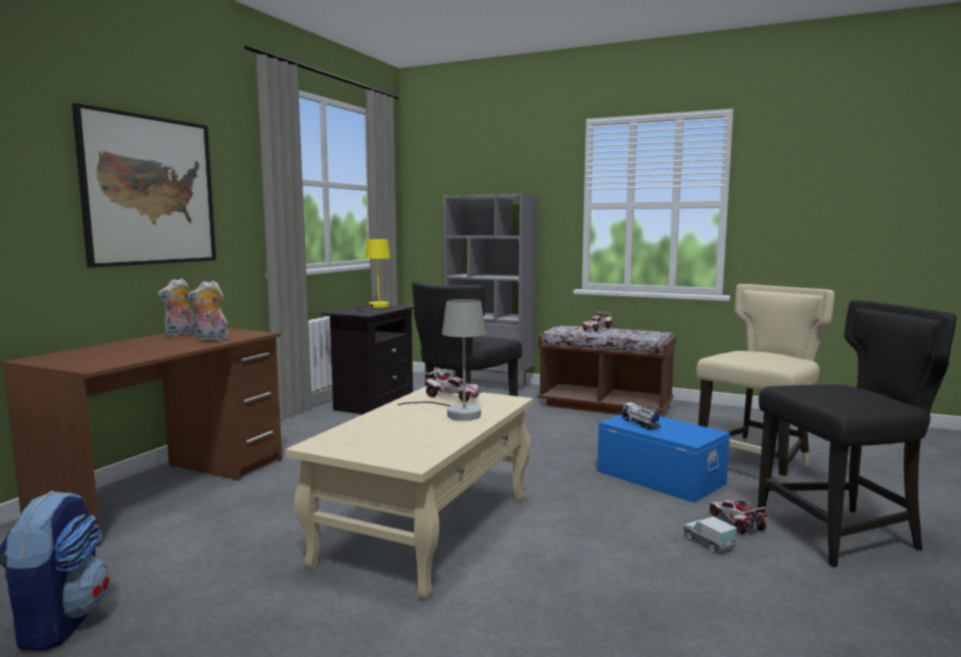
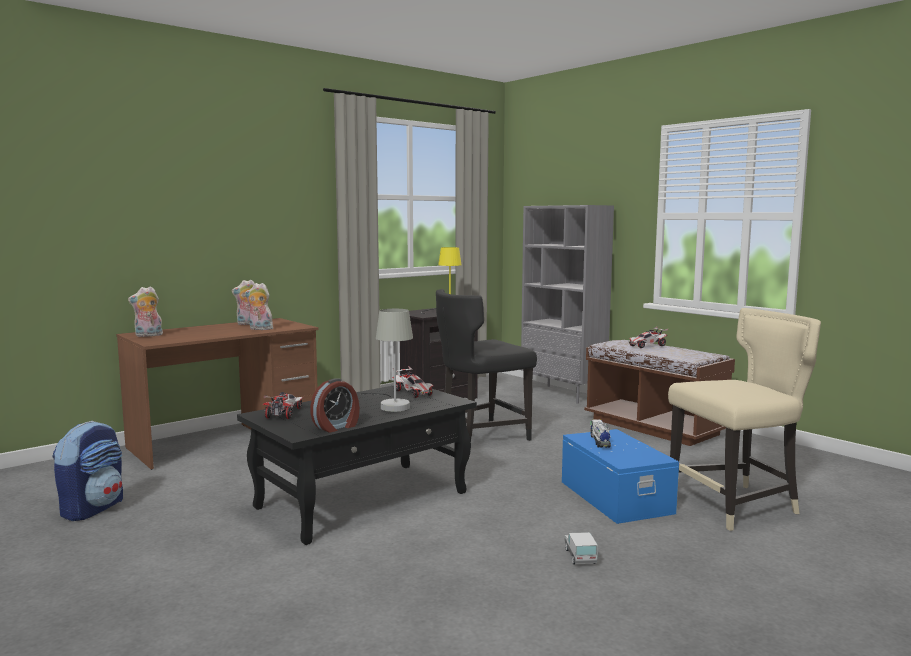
camera: 25 degrees right, 0 degrees up
(62, 360) = (148, 336): none -> plush toy
(149, 190) = (236, 211): picture -> none
(427, 529) = (363, 499): beige coffee table -> black coffee table
(439, 446) = (336, 427): none -> alarm clock
(735, 523) = (632, 547): toy car -> toy car (284, 413)
(841, 533) = (730, 577): black chair -> none

